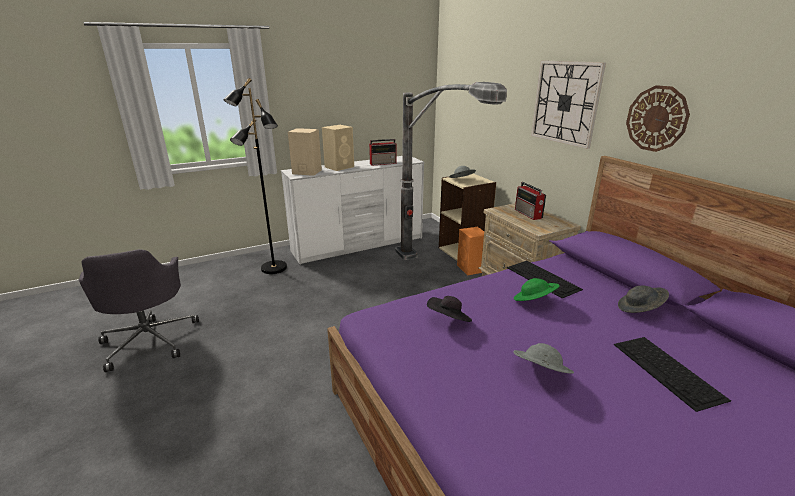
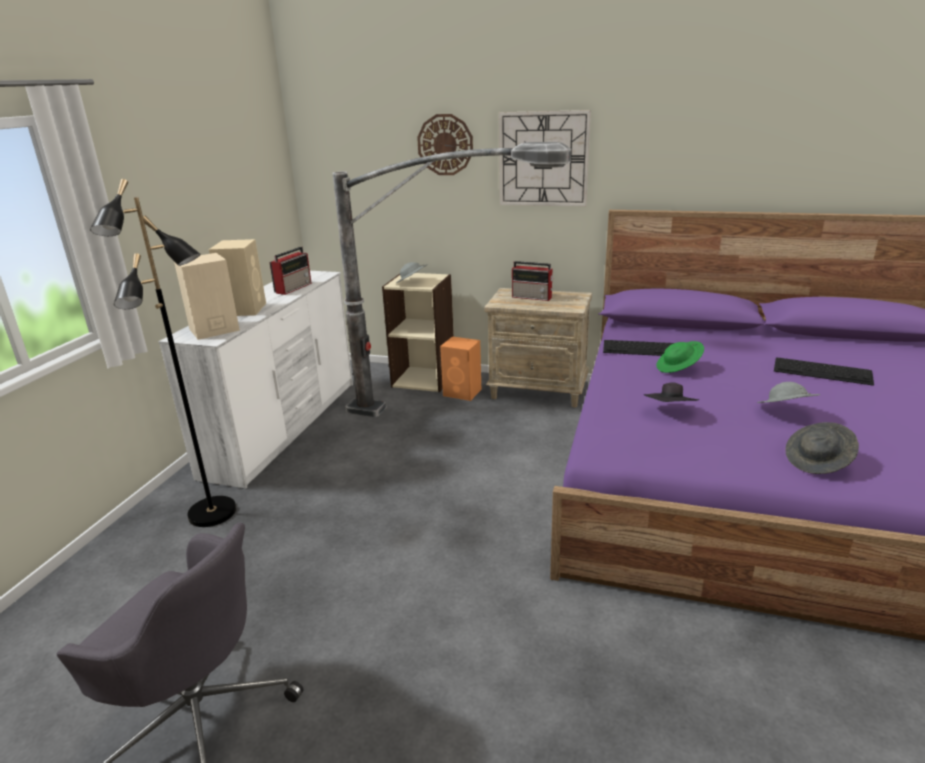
camera: 45 degrees left, 0 degrees up
(639, 309) = (737, 341): grey hat -> grey hat (818, 461)
(656, 118) = (661, 162): wall clock -> wall clock (445, 145)

